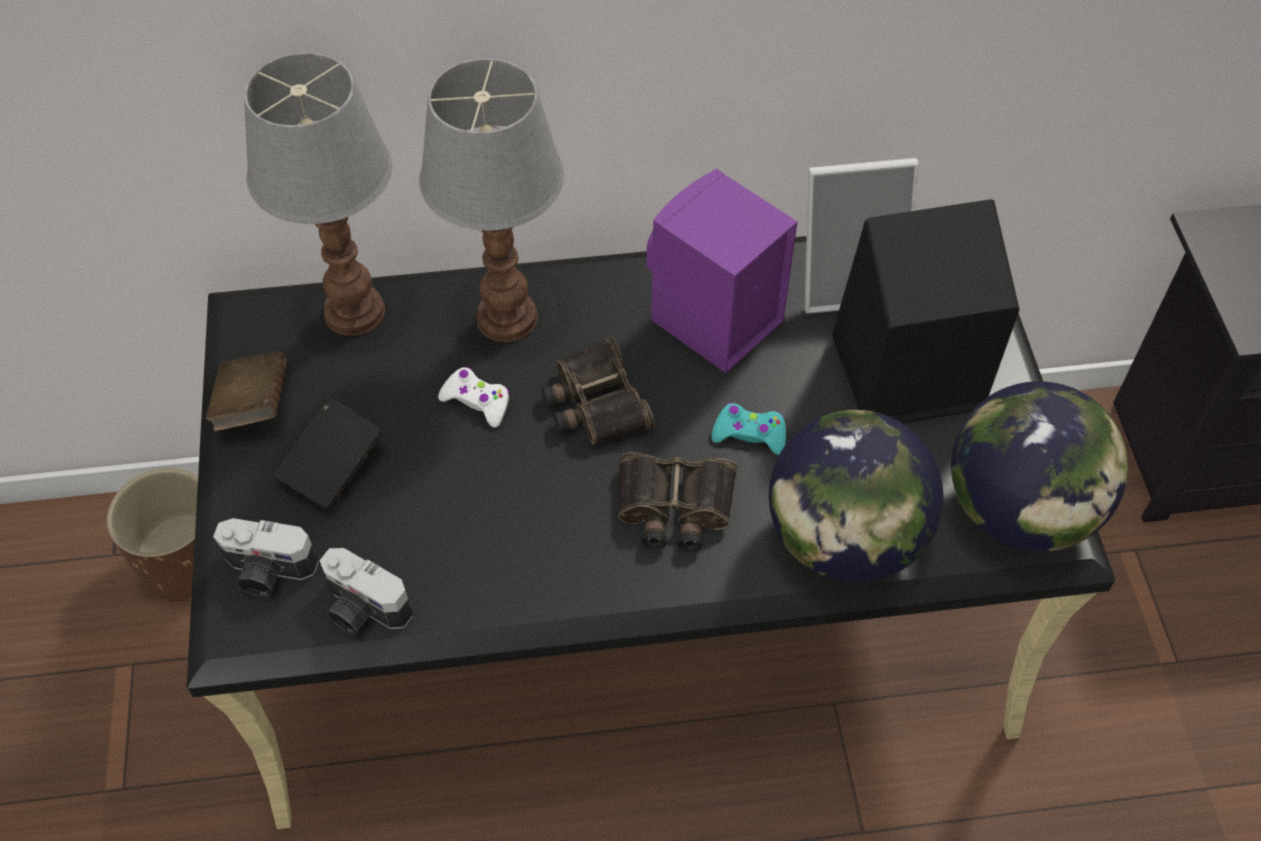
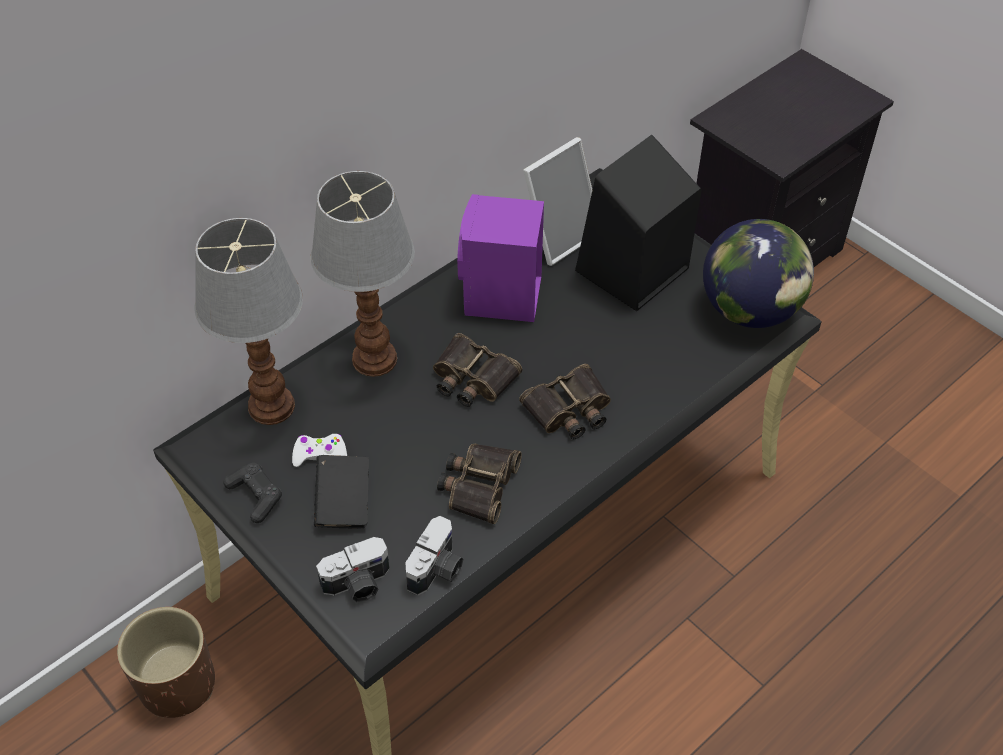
camera: 35 degrees left, 5 degrees down
(253, 405) = (255, 496): brown book -> black game controller
(362, 610) = (438, 570): camera -> camera turned 60 degrees counterclockwise
(477, 401) = (400, 416): white game controller -> white game controller (320, 454)
(491, 536) = (478, 485): none -> binoculars
(749, 434) = (576, 348): turquoise game controller -> none
(843, 539) = (675, 375): globe -> none

